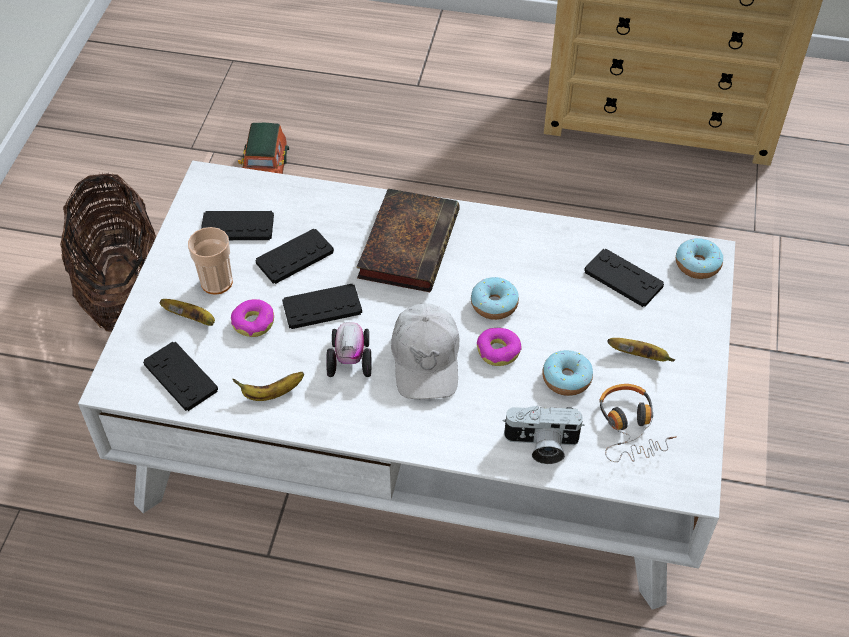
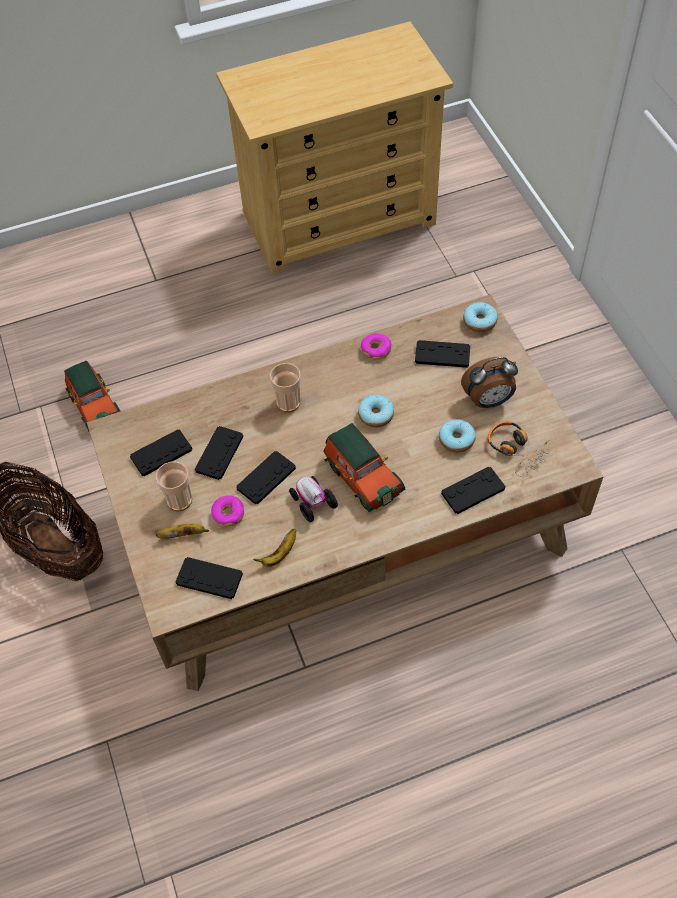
camera: 30 degrees left, 5 degrees up
(408, 243) = (288, 402): book -> cup
(426, 359) = (361, 475): white cap -> toy car
(426, 426) = (343, 521): white coffee table -> brown coffee table
(498, 351) = (402, 445): donut -> donut (376, 349)
(541, 445) = (473, 491): camera -> black game controller
(639, 356) = (488, 401): banana -> alarm clock

